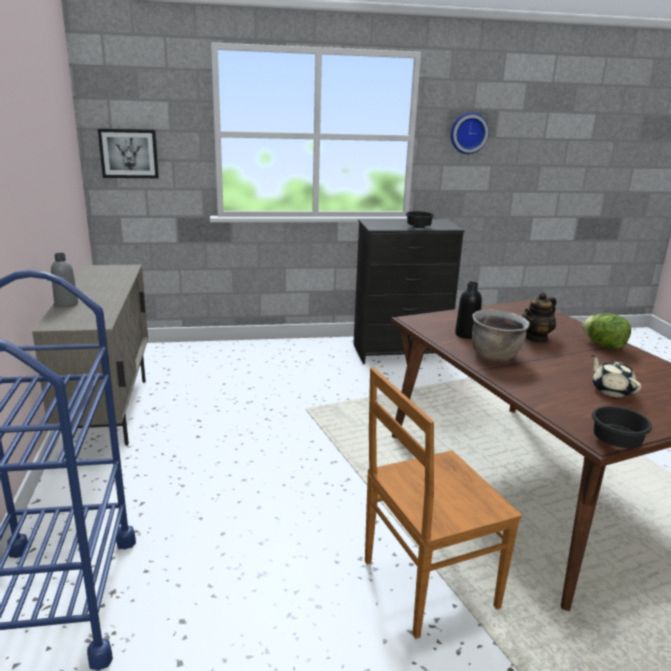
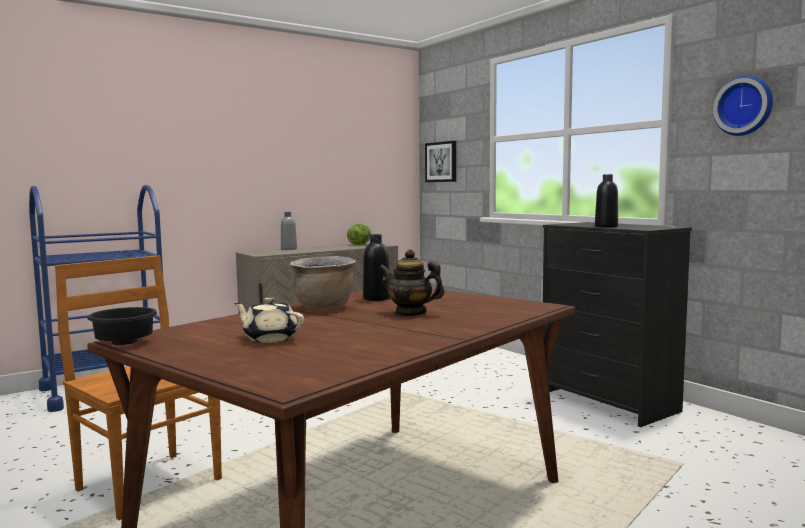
camera: 65 degrees right, 15 degrees down
(419, 227) = (606, 226): black bowl -> black bottle
(603, 345) = (432, 332): lettuce -> lettuce (360, 245)
(611, 390) = (269, 338): beige teapot -> beige teapot turned 105 degrees counterclockwise

